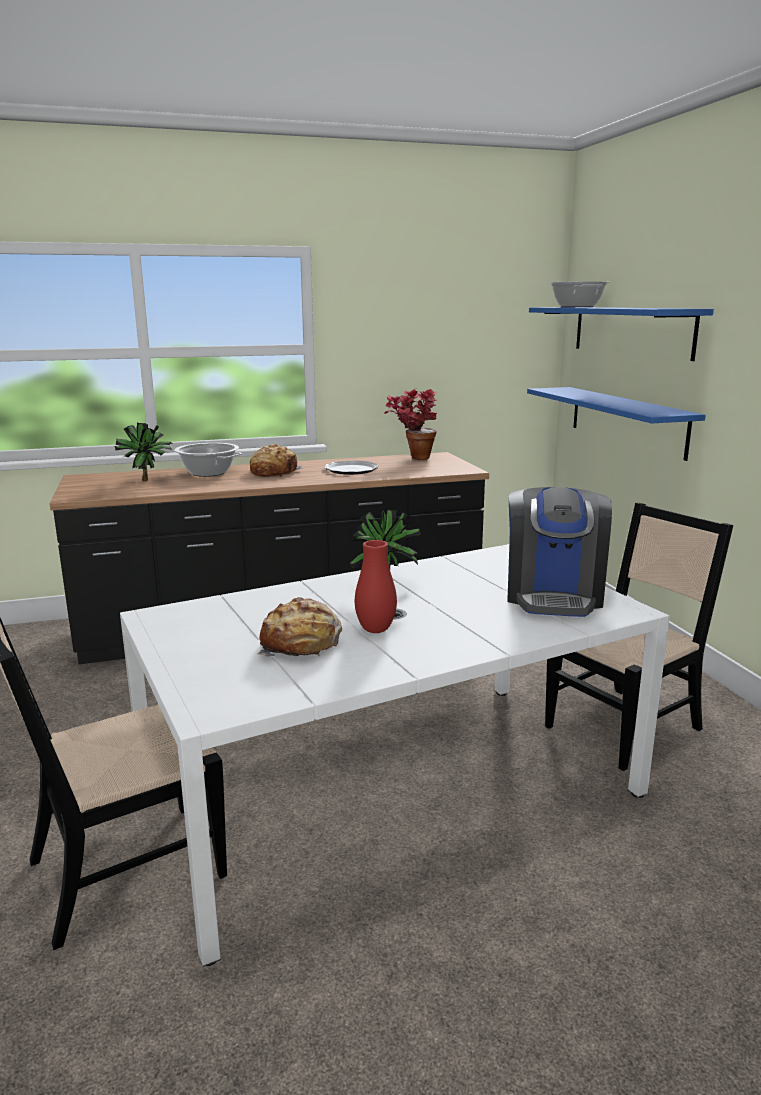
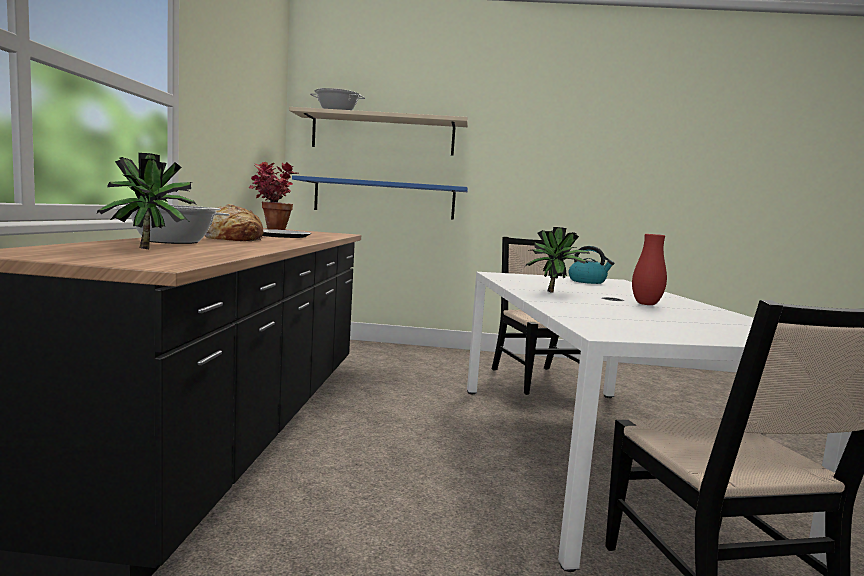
camera: 70 degrees left, 10 degrees down
(301, 644) = (677, 316): bread -> none
(554, 595) = (587, 281): coffee machine -> kettle
(631, 331) = (383, 134): blue shelf -> beige shelf

